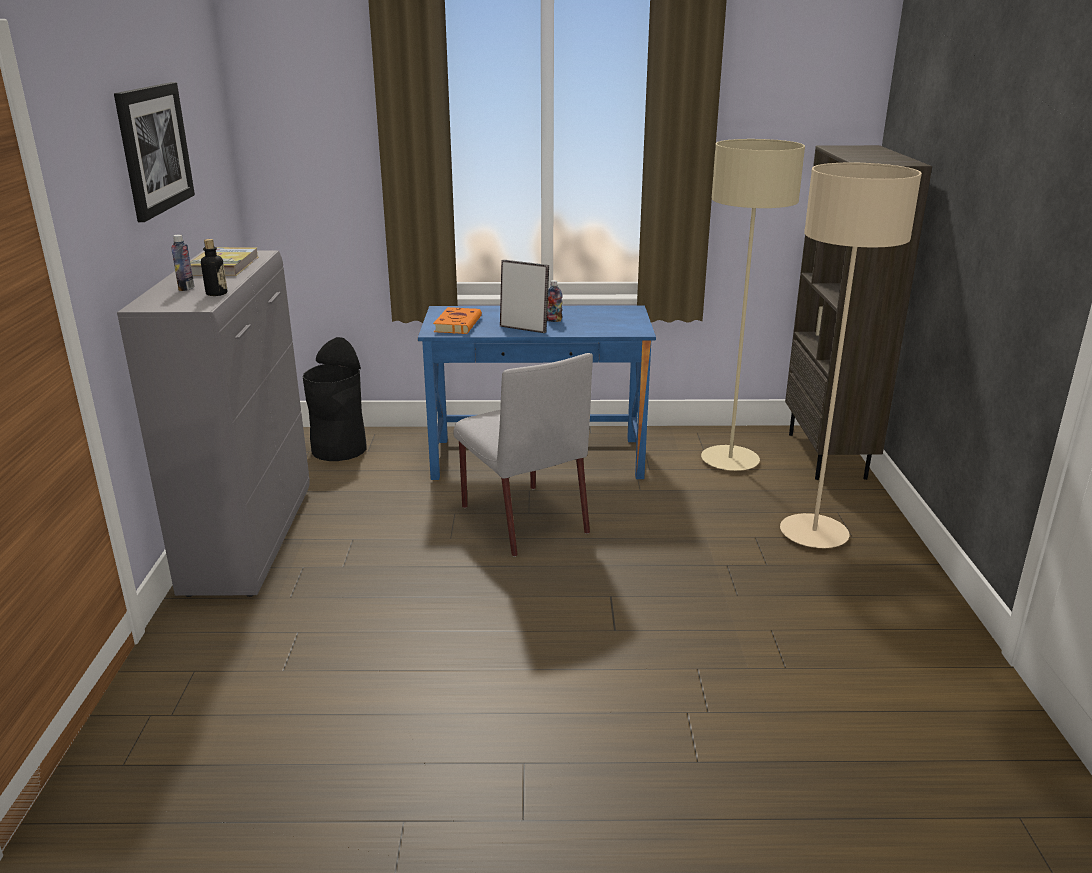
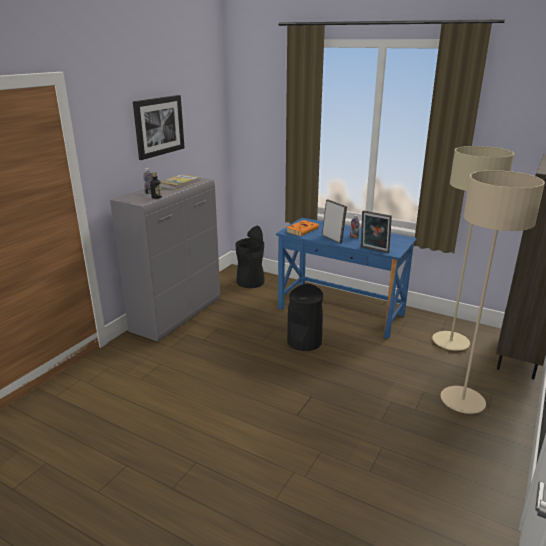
camera: 30 degrees right, 0 degrees up
(522, 518) = (304, 341): grey chair -> black trash can
(607, 333) = (374, 250): none -> picture frame

